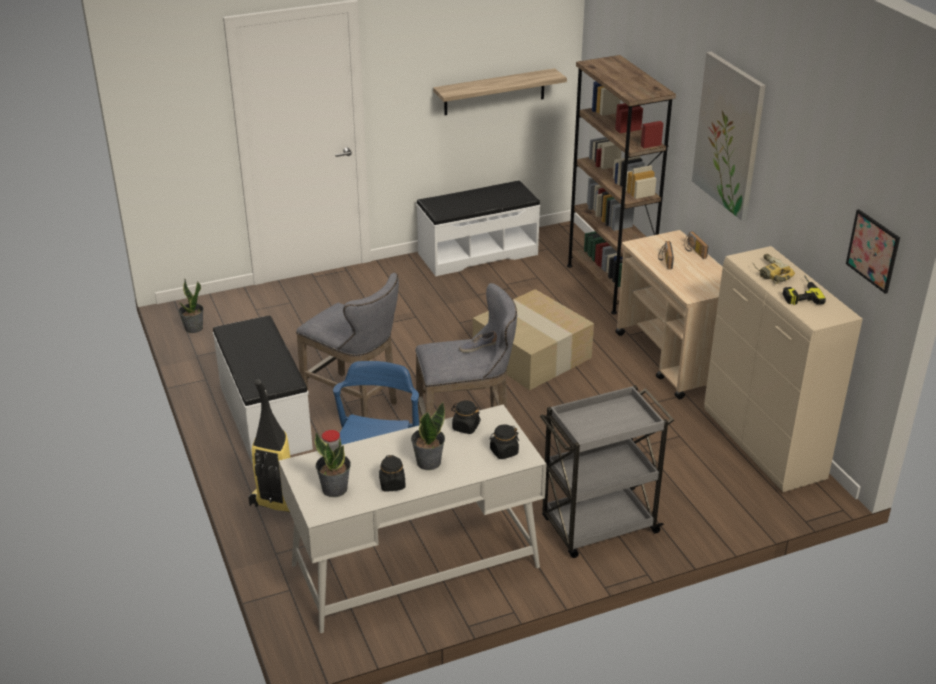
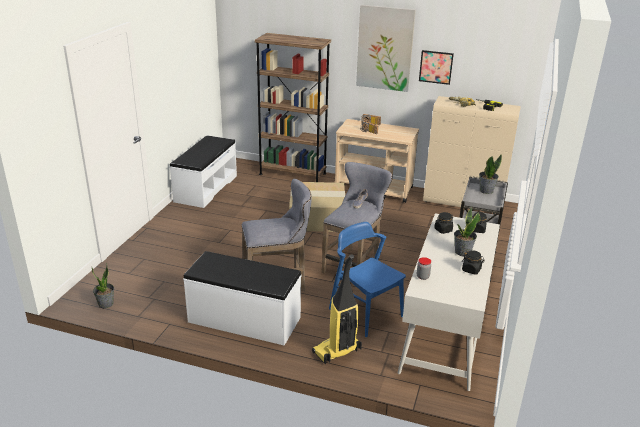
camera: 50 degrees left, 5 degrees down
(334, 488) = (455, 288): potted plant -> potted plant (486, 190)
(494, 92) = (190, 78): shelf -> none
(873, 250) = (518, 69): picture -> picture (436, 67)

